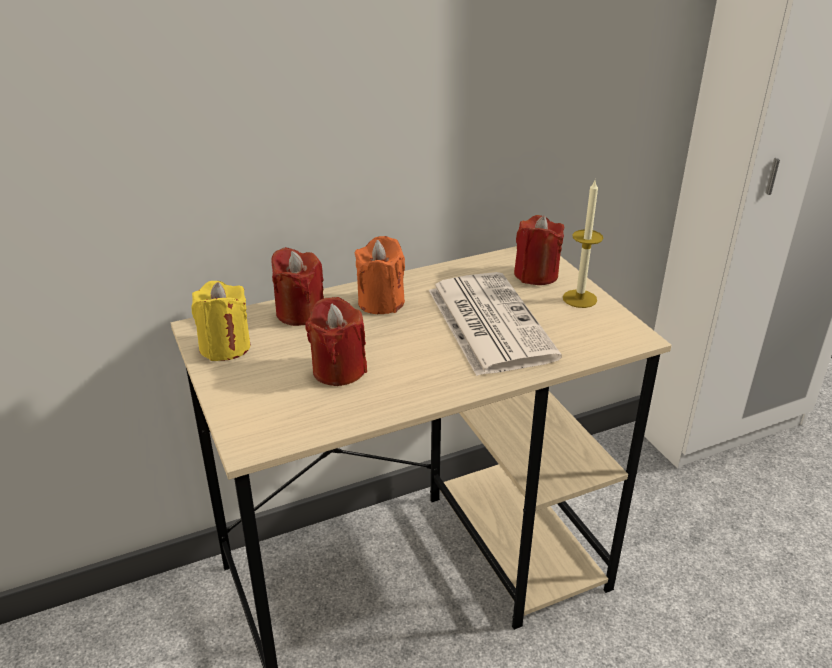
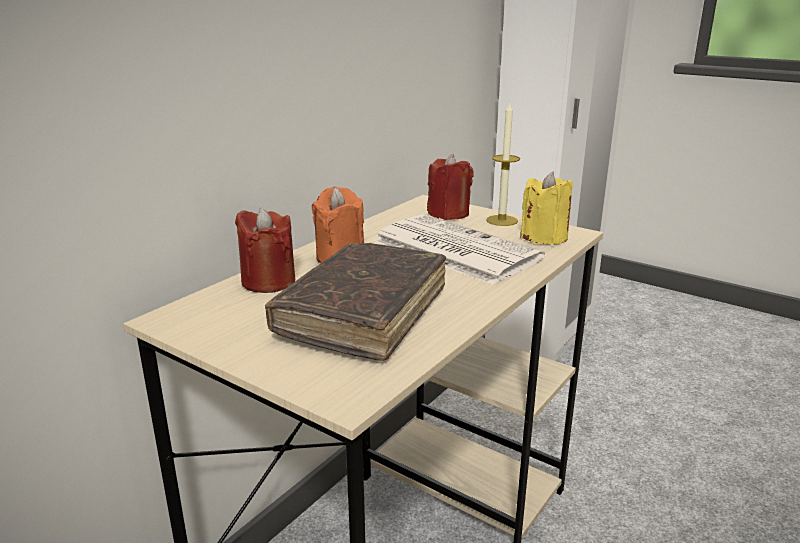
camera: 30 degrees left, 10 degrees down
(225, 347) = (217, 326): yellow candle -> yellow candle (544, 237)
(338, 370) = (364, 313): red candle -> brown book

